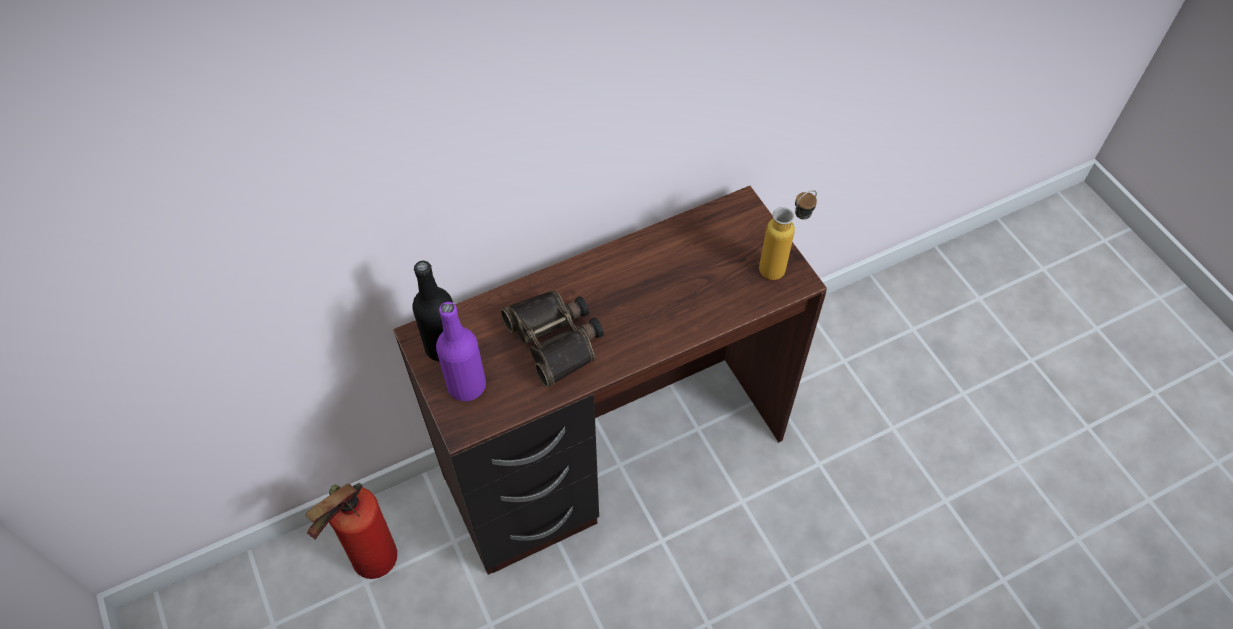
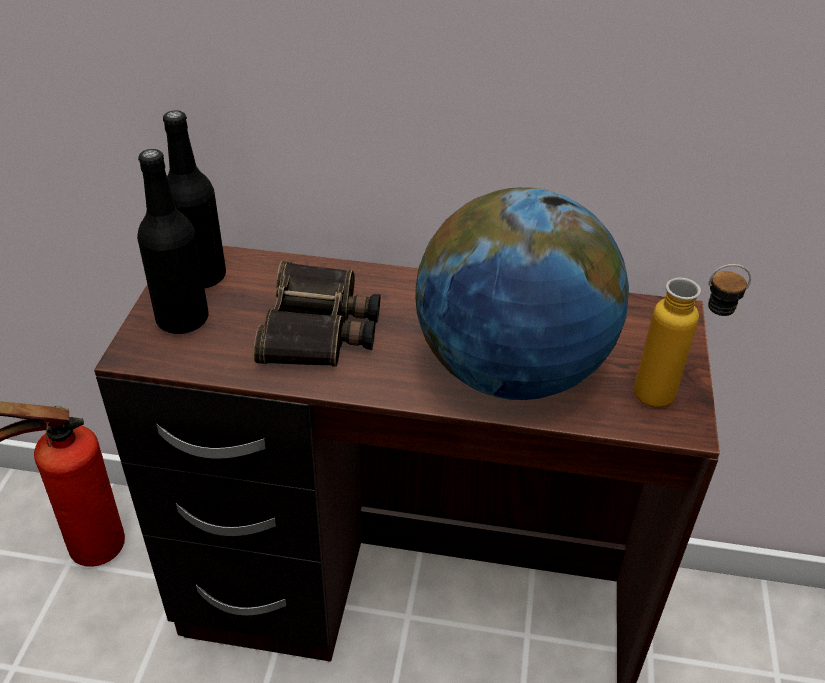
camera: 35 degrees right, 15 degrees down
(467, 385) = (182, 319): purple bottle -> black bottle
(688, 301) = (511, 371): none -> globe

